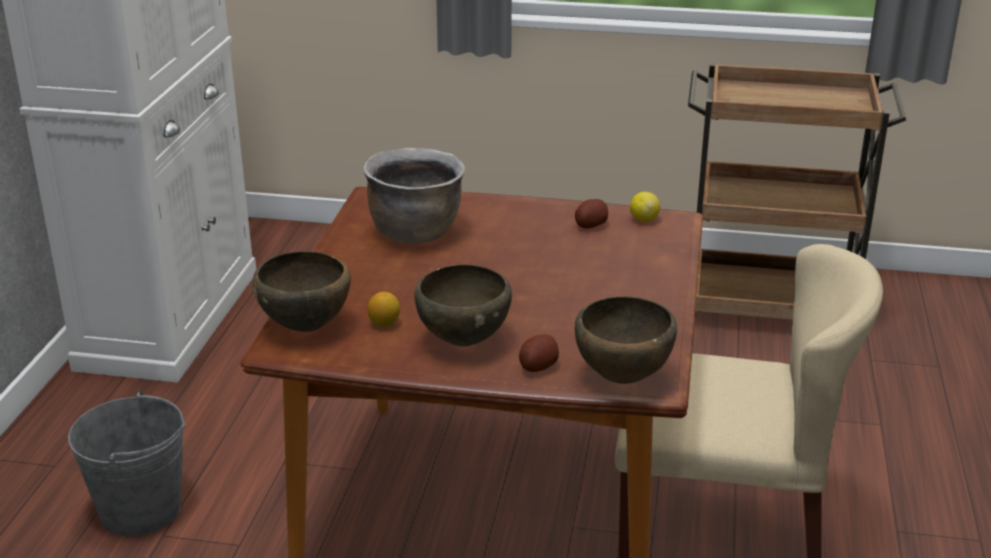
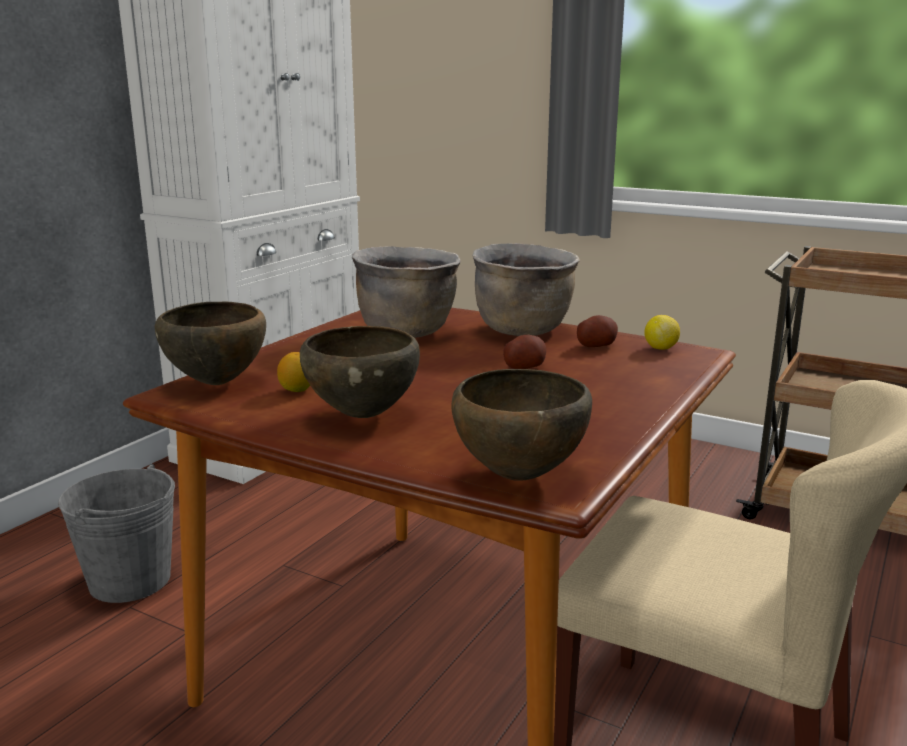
camera: 20 degrees right, 10 degrees down
(516, 213) = (523, 330): none -> brown cooking pot
(538, 366) = (424, 448): potato -> potato (524, 367)

